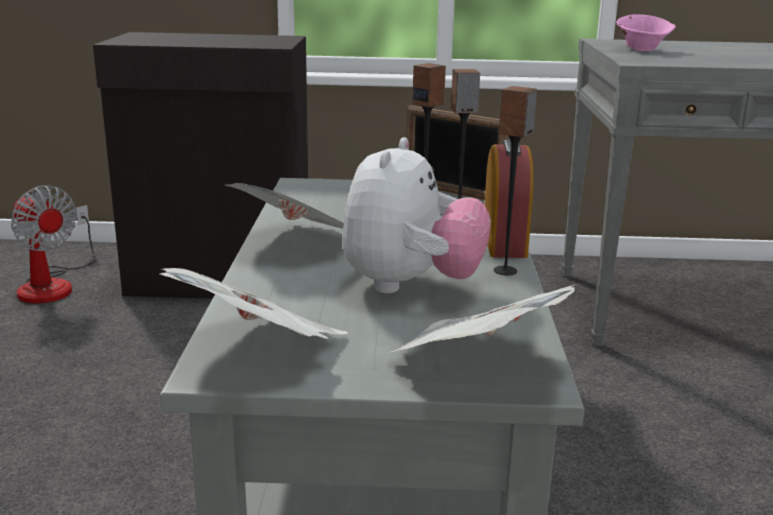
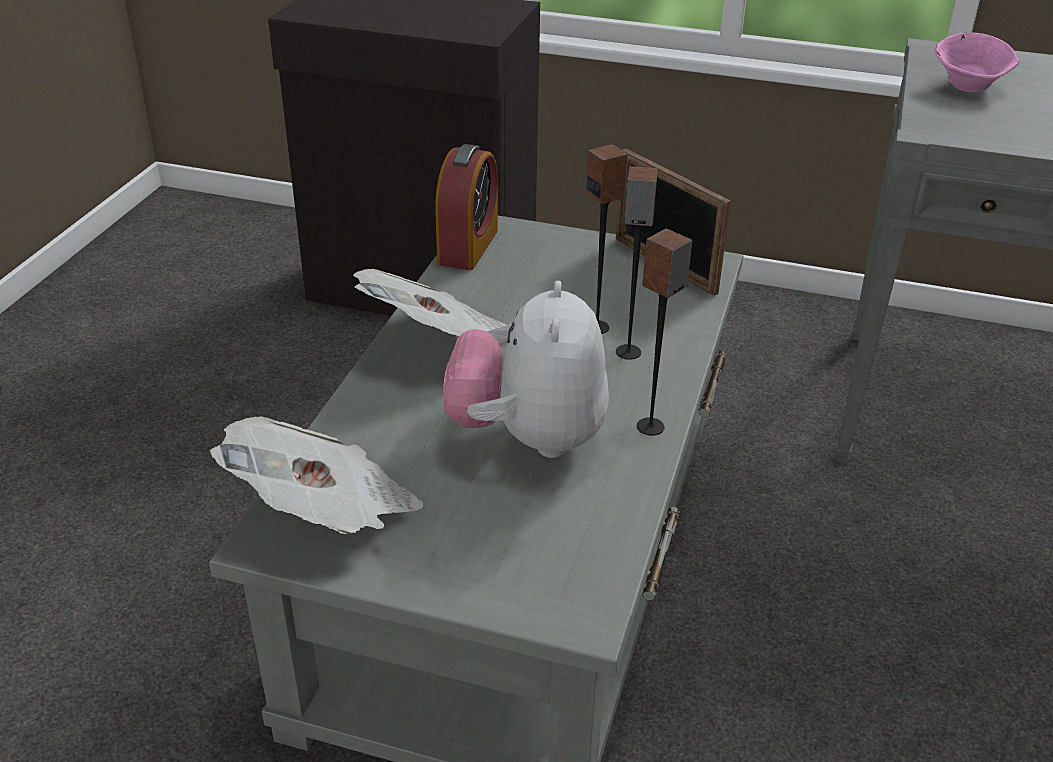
camera: 15 degrees right, 15 degrees up
(53, 284) = (236, 272): fan -> none
(411, 286) = (528, 437): plush toy -> plush toy turned 150 degrees clockwise
(478, 363) = (538, 576): newspaper -> none
(504, 242) = (677, 374): alarm clock -> alarm clock (468, 247)

